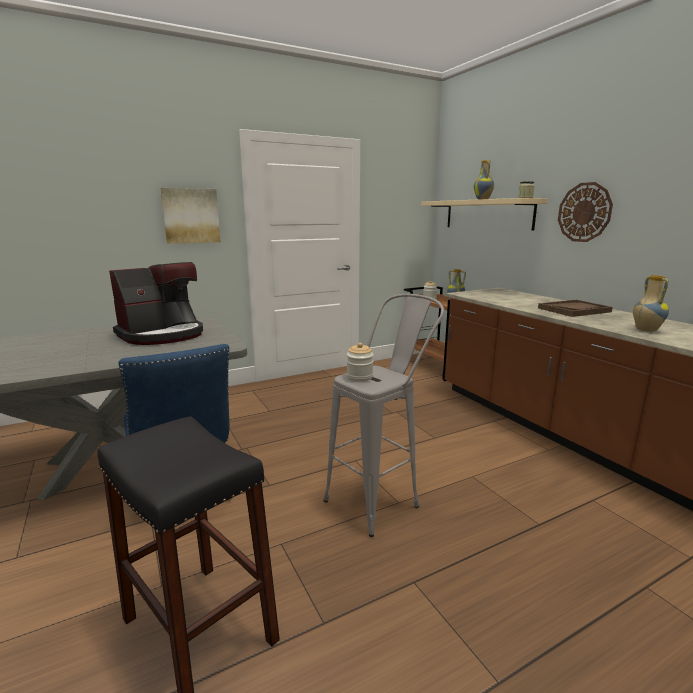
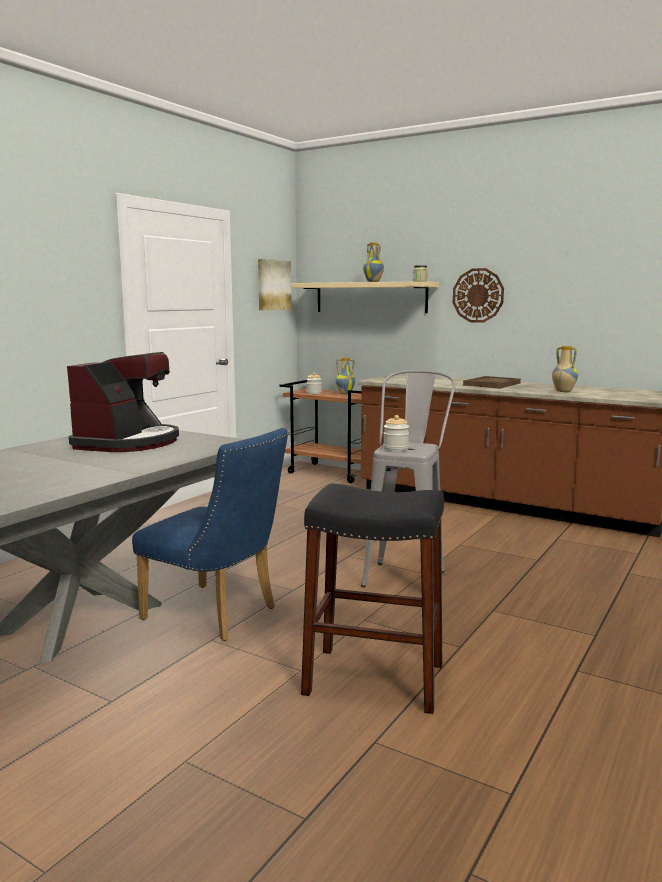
camera: 30 degrees left, 5 degrees down
(191, 216) = (65, 299): picture -> picture (273, 285)

